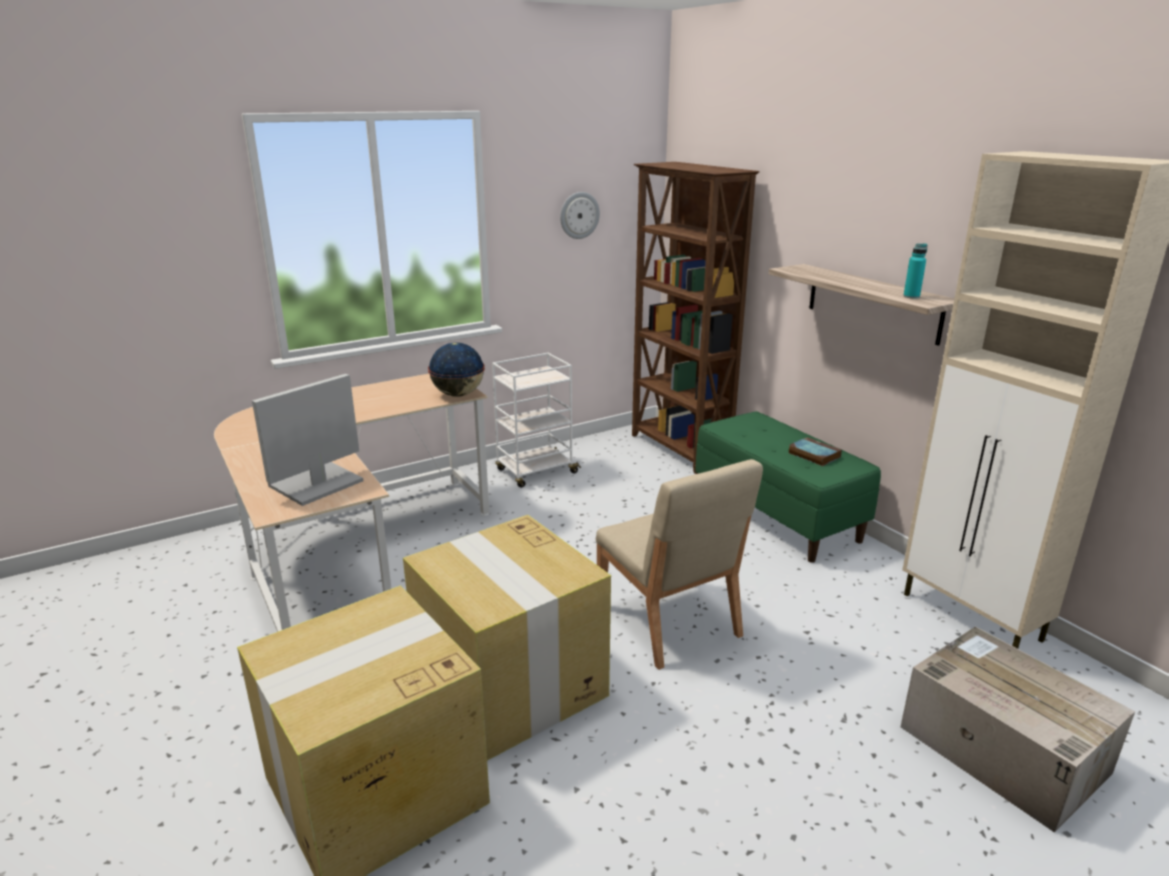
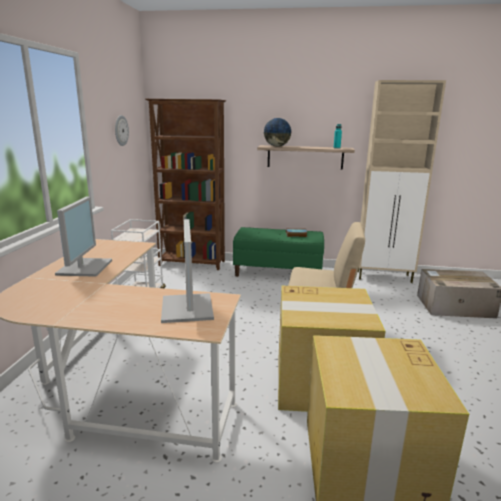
camera: 50 degrees left, 5 degrees down
(362, 401) = (84, 267): none -> monitor
(458, 394) = (138, 246): globe -> globe (277, 146)

